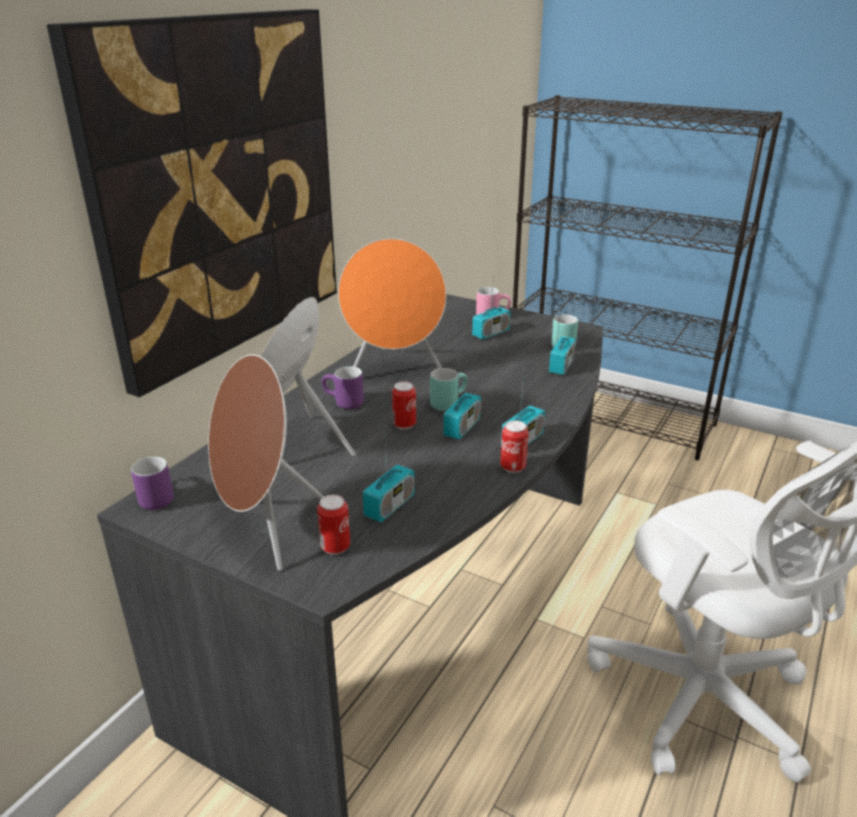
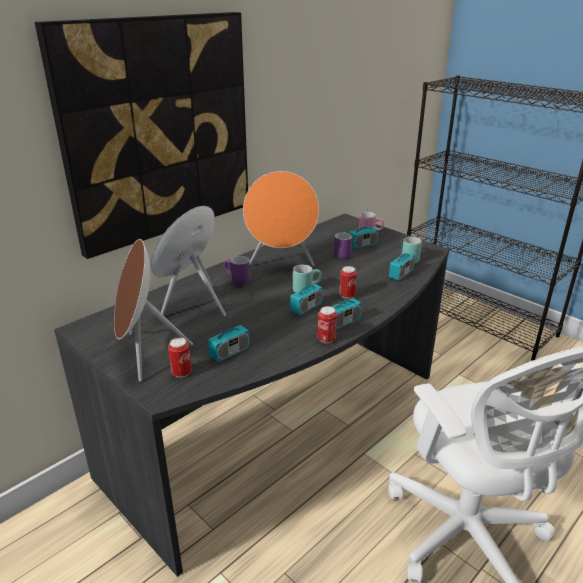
camera: 15 degrees right, 0 degrees up
(153, 498) = (90, 324): purple mug -> purple mug (340, 254)
(404, 425) = (268, 300): can -> can (347, 296)

